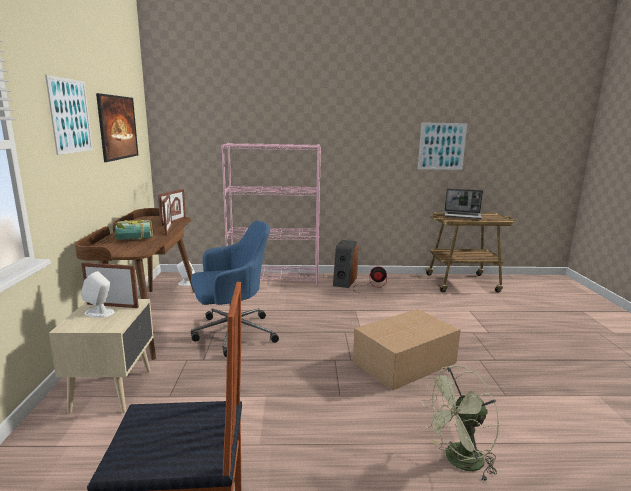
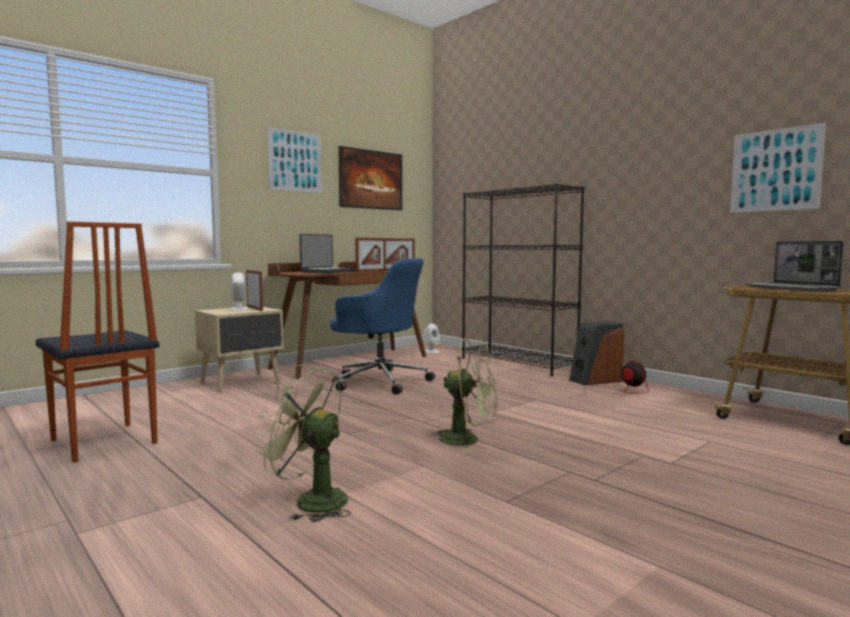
camera: 50 degrees right, 10 degrees down
(134, 239) = (329, 272): book -> laptop
(274, 279) = (518, 363): pink bookcase -> black bookcase
(403, 362) = (468, 440): cardboard box -> green fan

